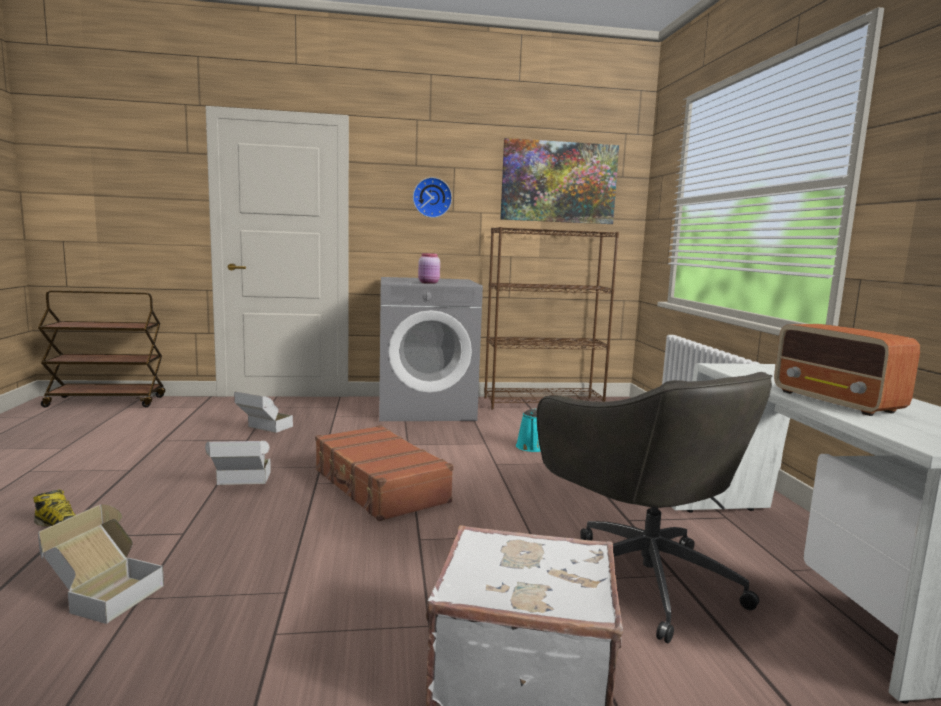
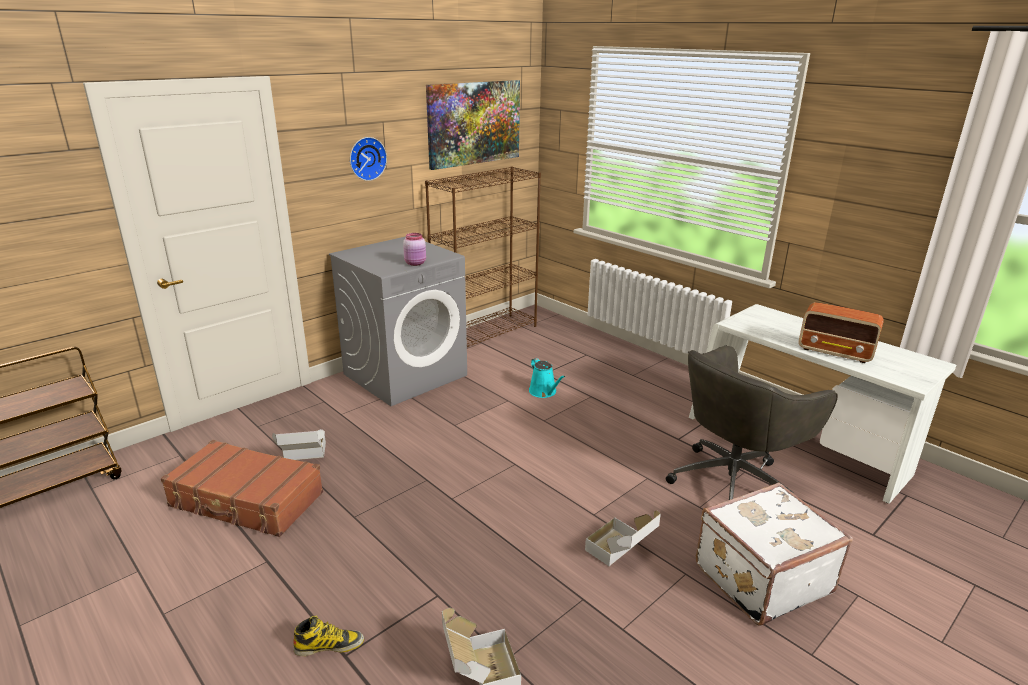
camera: 35 degrees left, 15 degrees up
(241, 483) = (395, 527): cardboard box -> cardboard box (621, 553)
(379, 486) = (500, 480): brown suitcase -> brown suitcase (246, 500)
(641, 578) = (733, 482): grey office chair -> grey office chair turned 120 degrees clockwise

